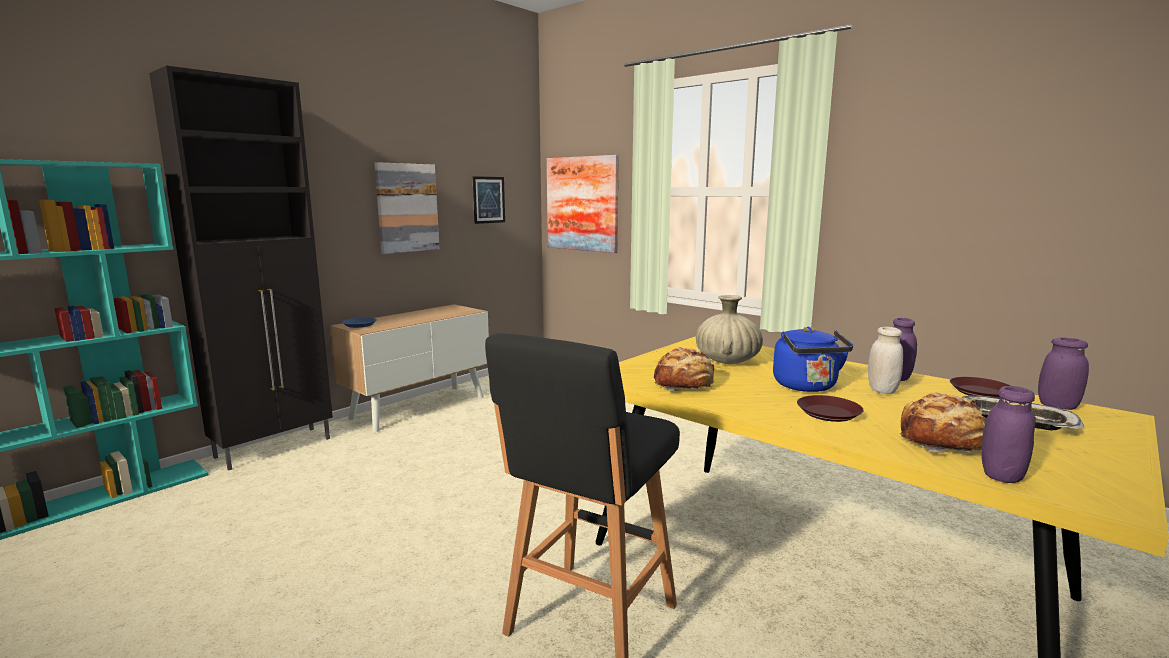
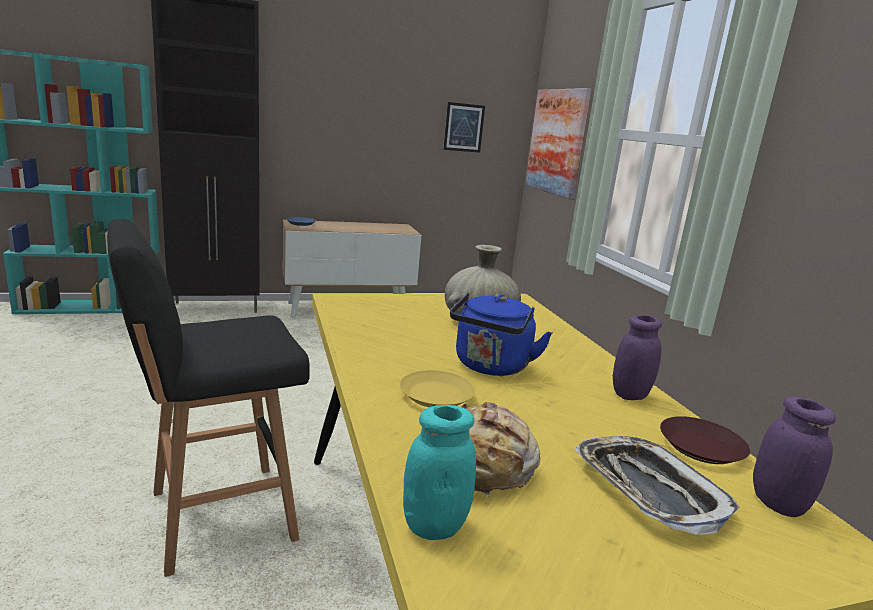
camera: 30 degrees right, 5 degrees up
(407, 208) = (371, 125): picture -> none
(684, 384) = (378, 326): bread -> none
(828, 413) = (435, 395): brown plate -> yellow plate
(882, 390) = (568, 399): white jar -> none
(1001, 476) = (434, 526): purple jar -> turquoise jar

